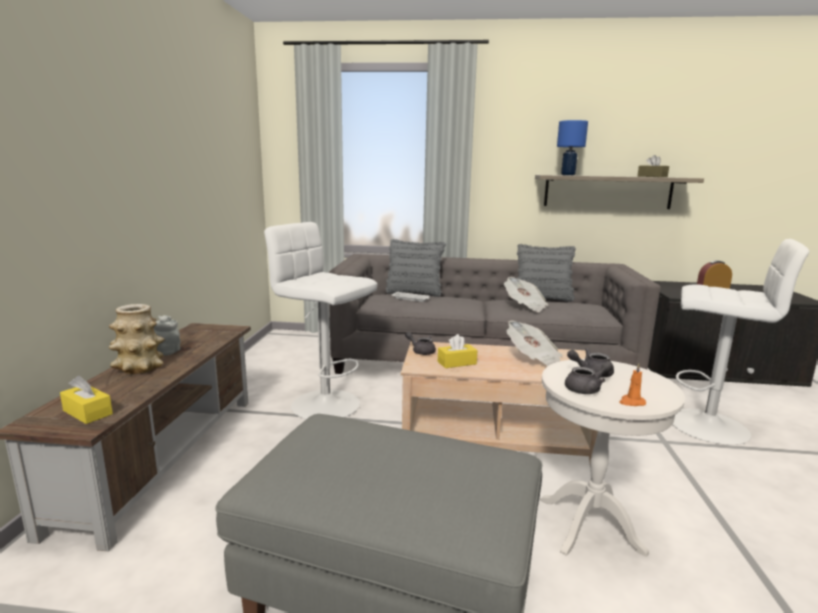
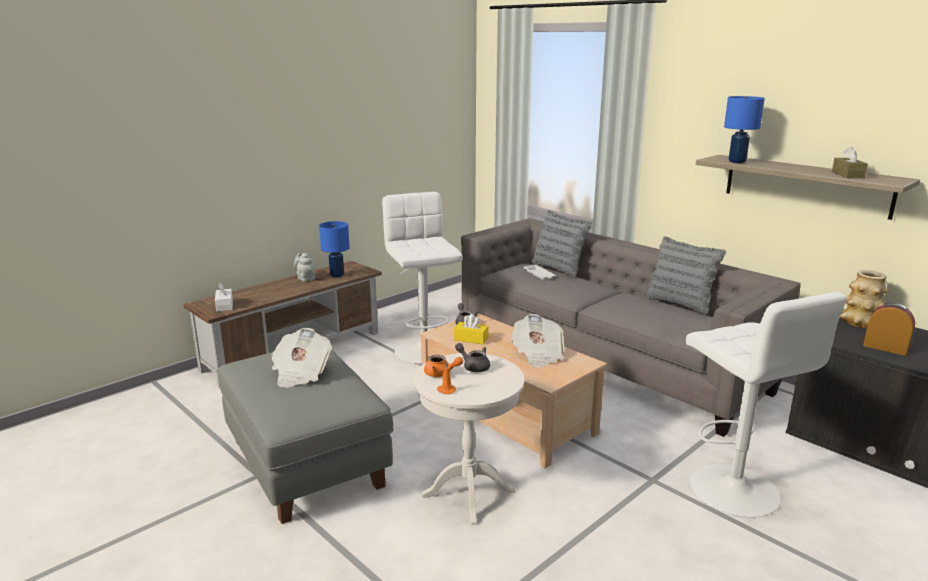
camera: 40 degrees right, 5 degrees up
(87, 412) = (224, 305): yellow tissue box -> white tissue box
(139, 368) = (279, 286): vase -> vase (860, 323)
(203, 339) = (338, 275): none -> blue table lamp
(525, 306) = (632, 306): newspaper -> newspaper (300, 373)
(587, 389) = (441, 374): grey teapot -> orange teapot

